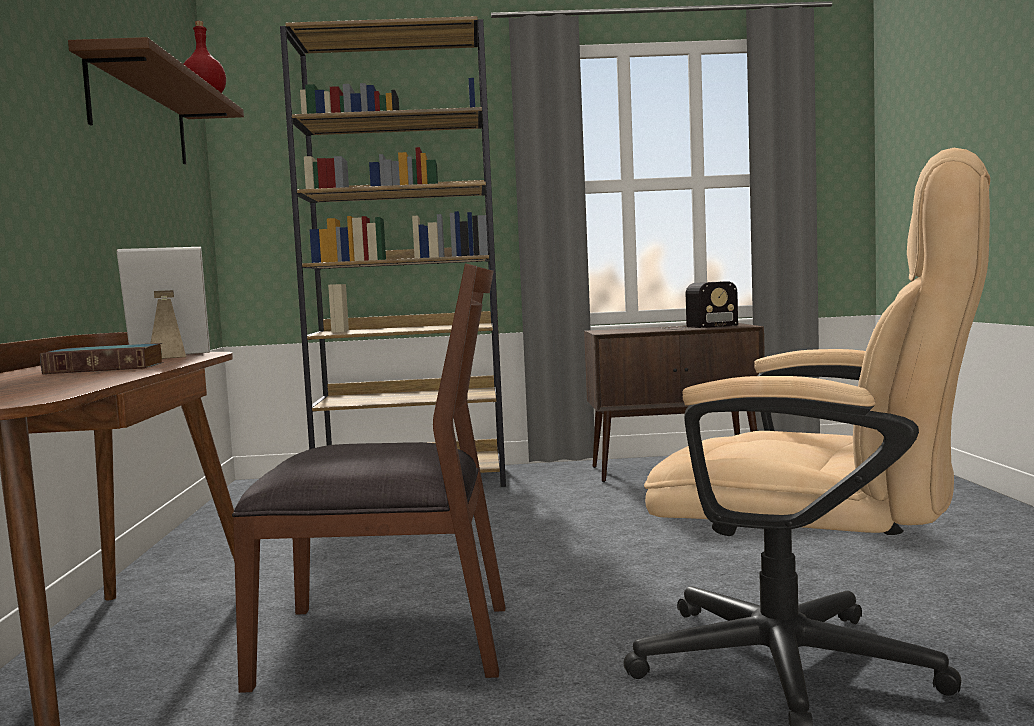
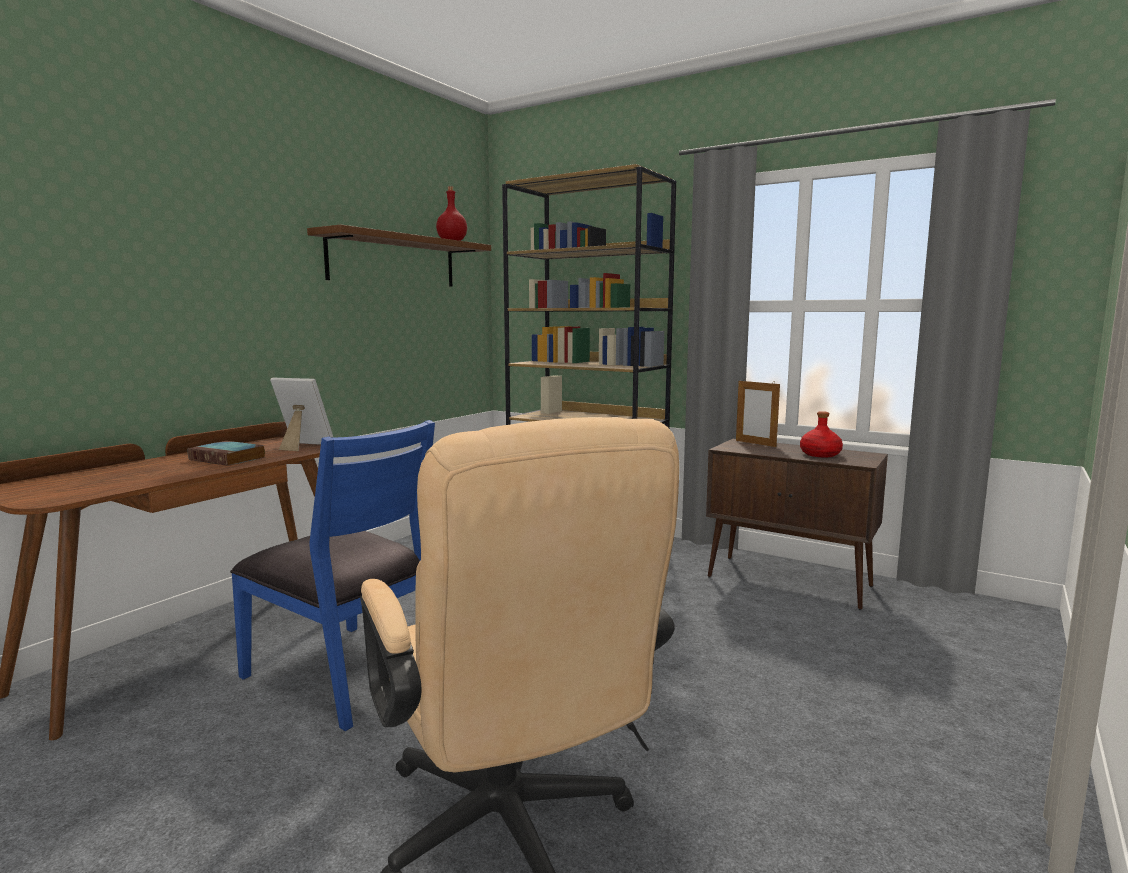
camera: 35 degrees right, 5 degrees up
(388, 642) = (346, 674): brown chair -> blue chair
(618, 329) = (755, 443): none -> picture frame
(696, 327) = (820, 454): radio -> red bottle

